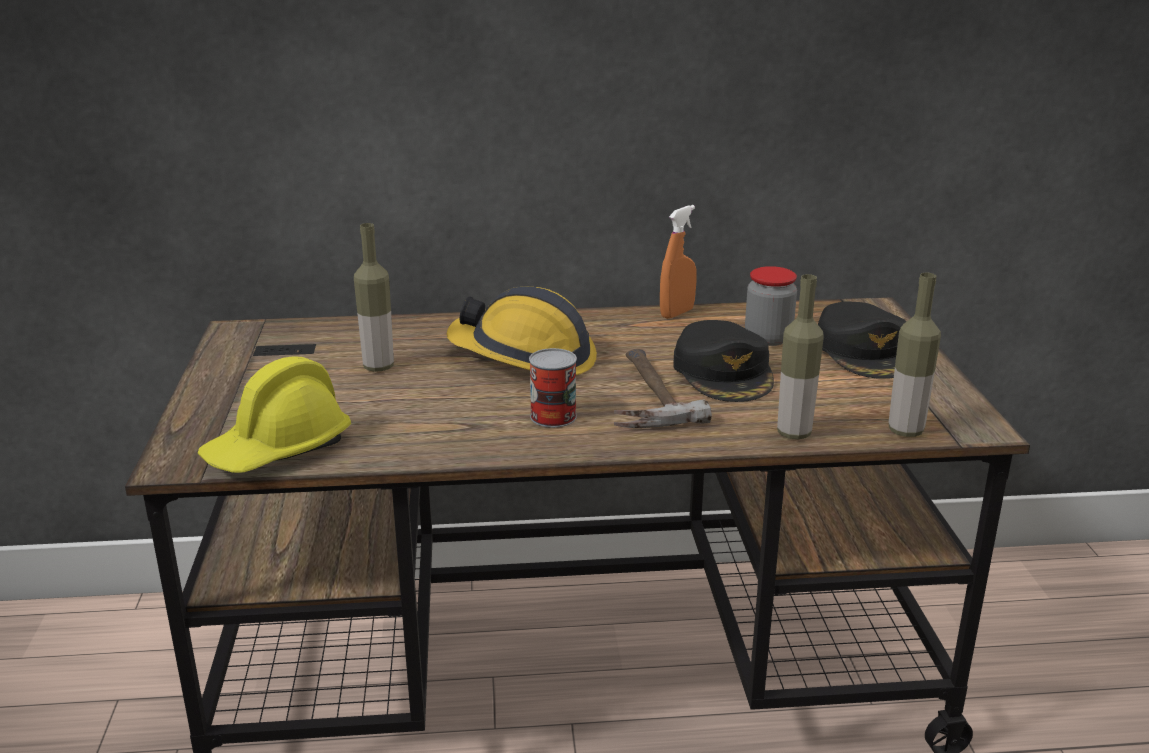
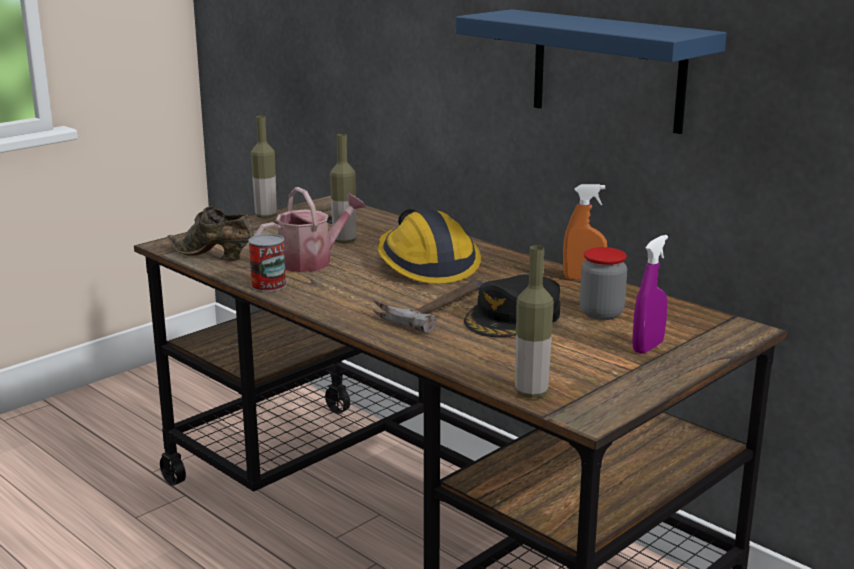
camera: 50 degrees right, 5 degrees down
(278, 449) = (213, 256): yellow hard hat -> brown shoe
(407, 403) = (312, 261): none -> watering can
(553, 416) = (359, 295): can -> can (268, 285)
(666, 77) = (607, 70): none -> blue shelf
(794, 433) = (459, 360): bottle -> bottle (266, 216)
(864, 351) = (648, 347): black cap -> purple spray bottle

